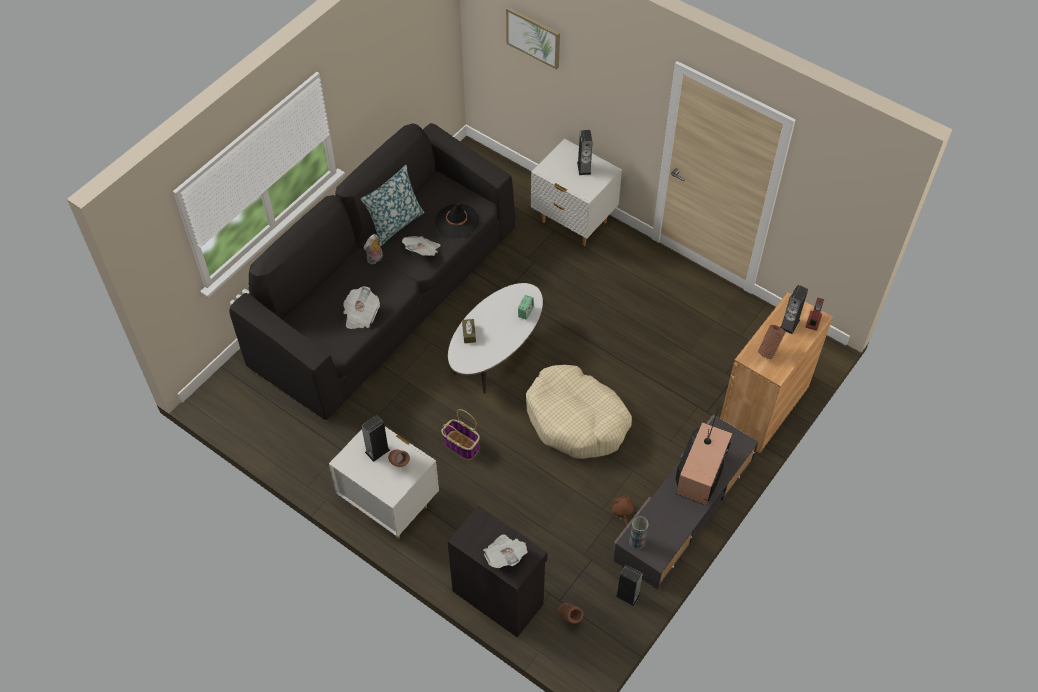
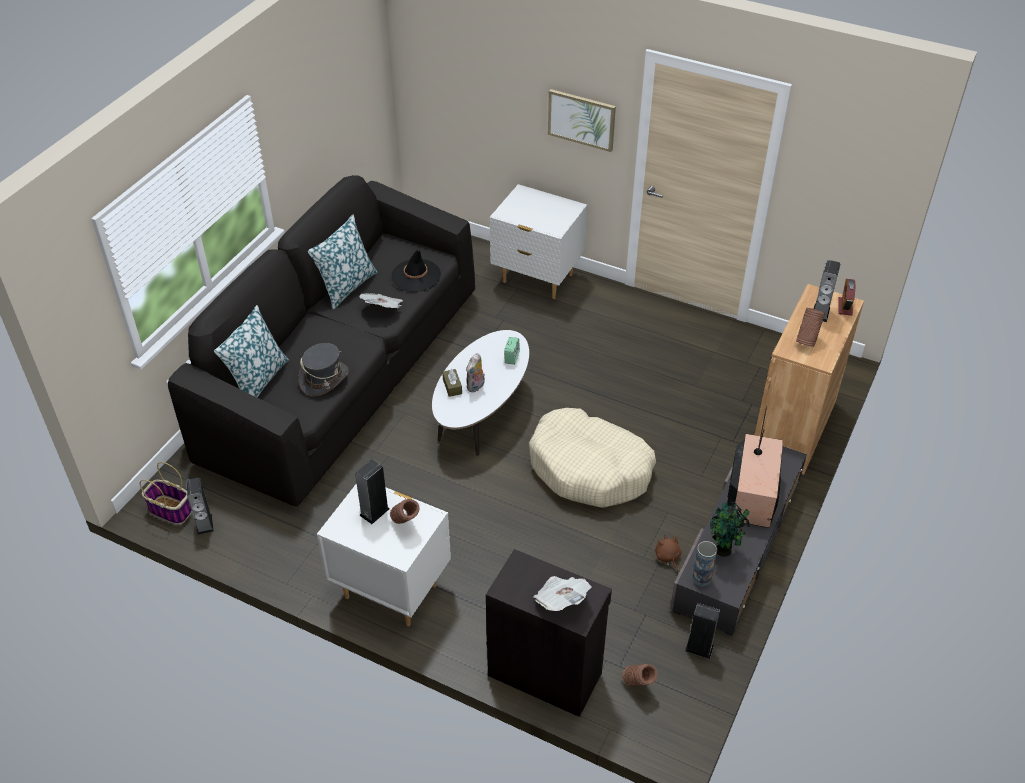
camera: 10 degrees left, 10 degrees down
(306, 308) = (258, 380): none -> pillow
(360, 315) = (324, 379): newspaper -> grey hat
(375, 259) = (330, 322): plush toy -> plush toy (476, 387)
(462, 445) = (463, 513): basket -> basket (171, 510)
(533, 37) = (476, 66): picture -> picture (581, 119)
(584, 168) = (546, 207): speaker -> speaker (204, 524)
(662, 520) = (723, 551): none -> potted plant

